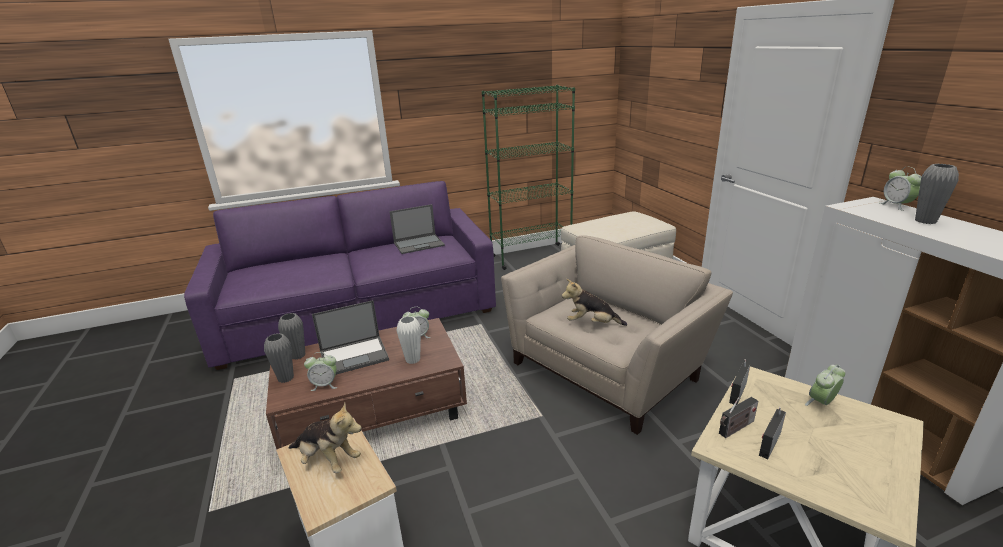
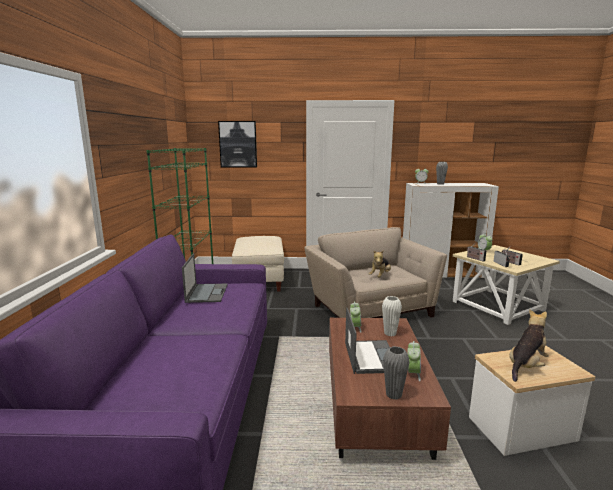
camera: 70 degrees left, 10 degrees down
(298, 355) = (353, 387): grey vase -> none
(656, 80) = (238, 144): none -> picture

